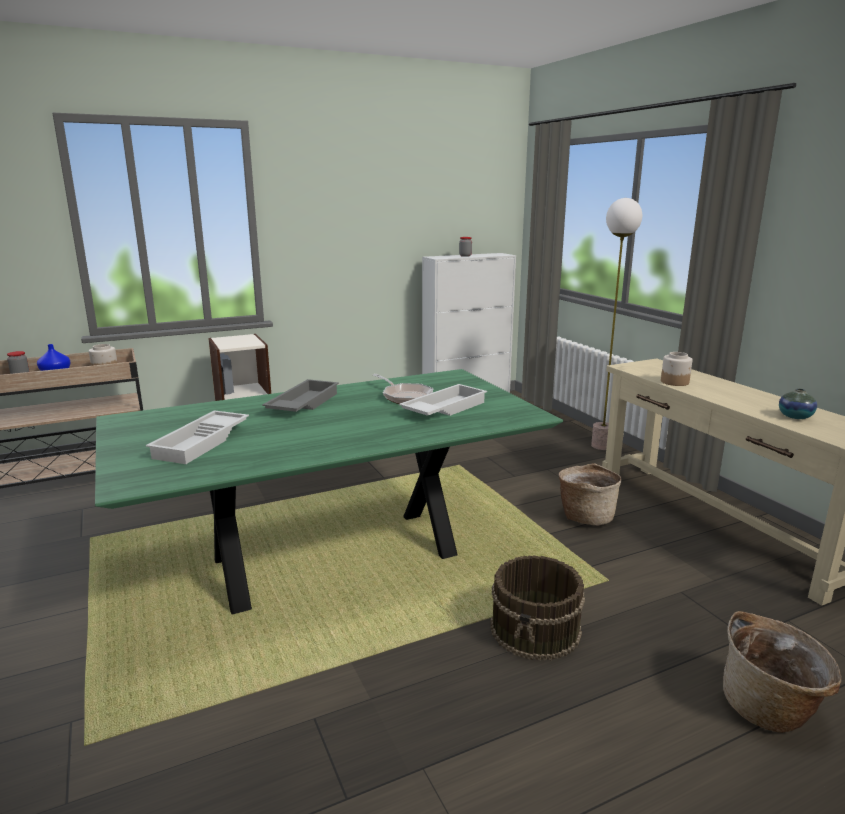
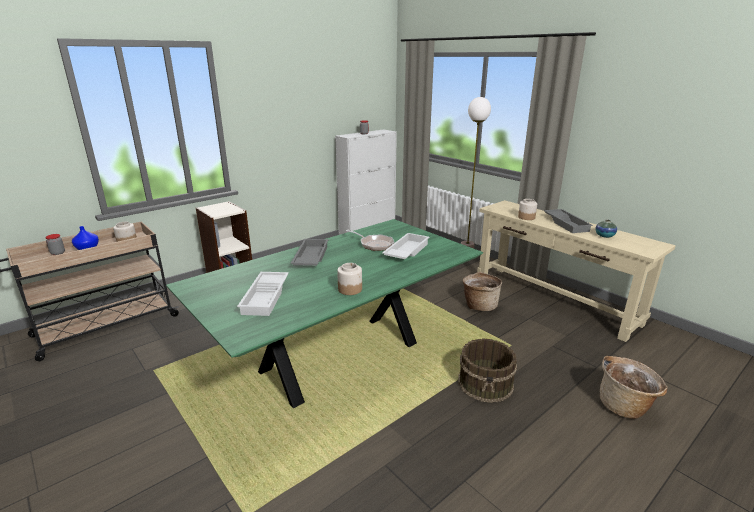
camera: 15 degrees left, 5 degrees up
(321, 445) = (350, 289): none -> jar
(739, 395) = (567, 224): none -> grey tray

